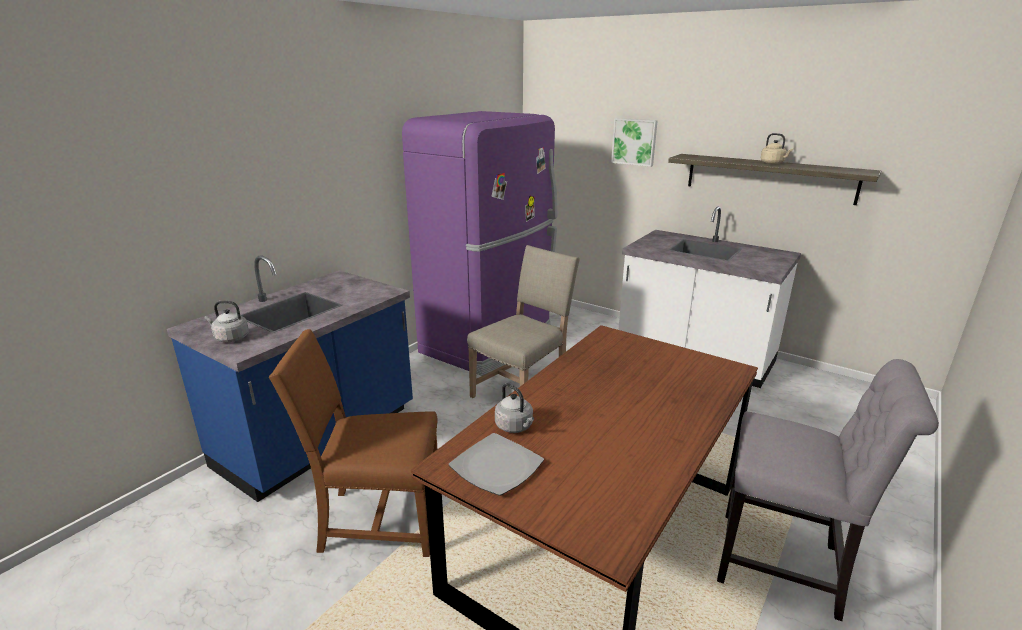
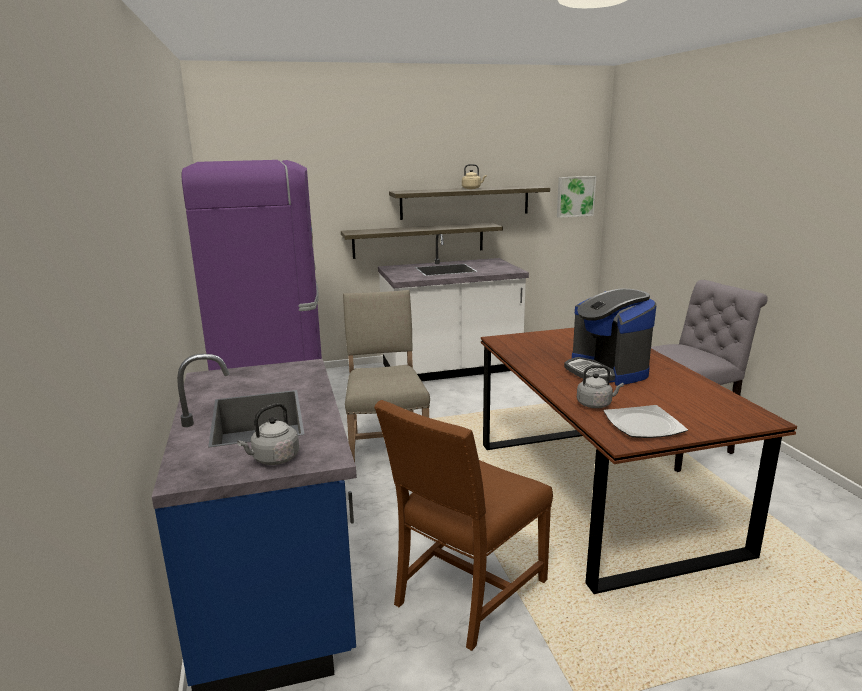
camera: 50 degrees left, 5 degrees down
(612, 408) = (606, 371): none -> coffee machine
(634, 141) = (341, 185): picture -> picture (575, 196)
(705, 211) = (418, 240): none -> shelf

